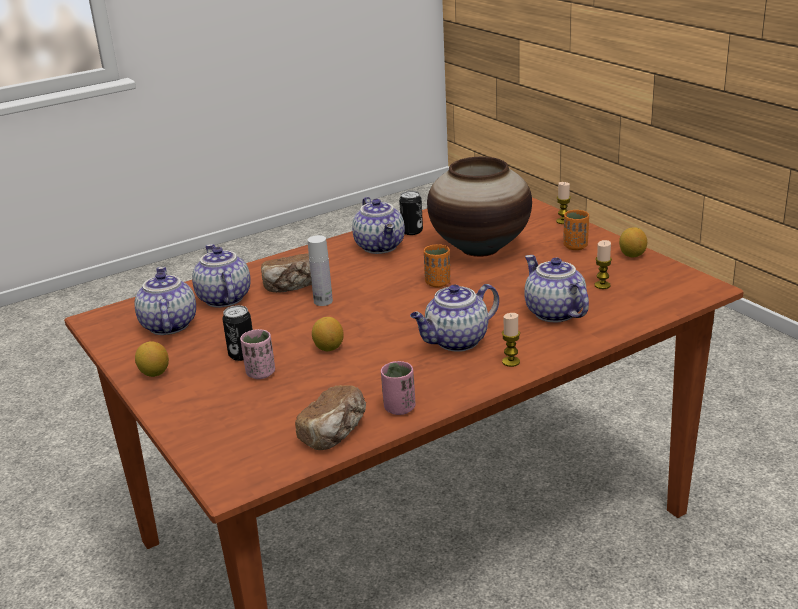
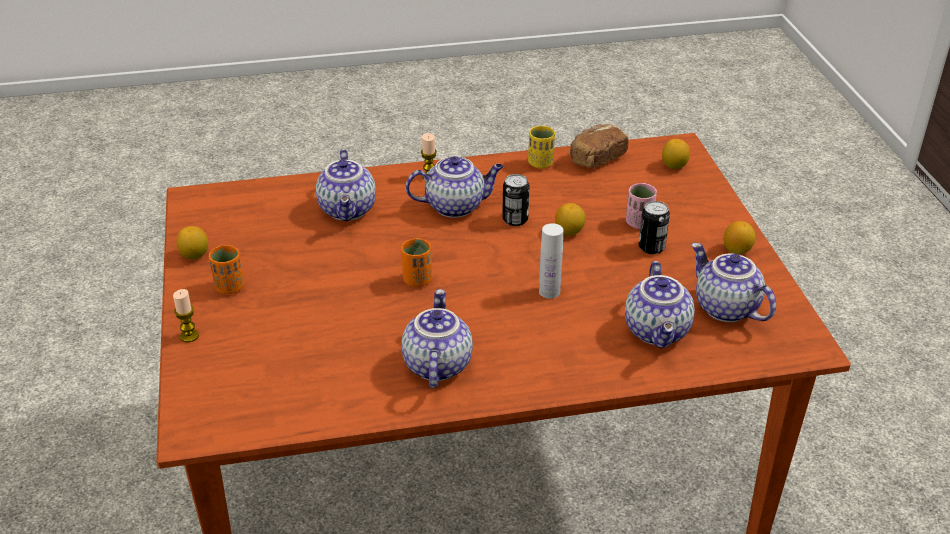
camera: 160 degrees left, 10 degrees up
(167, 325) = (724, 308): teapot -> teapot turned 135 degrees clockwise
(233, 449) = (674, 166): none -> lemon
(292, 286) = (573, 326): bread -> none
(399, 408) = (540, 163): pink cup -> yellow cup
(412, 231) = (377, 384): can -> can (515, 219)
(479, 249) = (329, 319): vase -> none
(602, 285) = (272, 226): candle -> none

